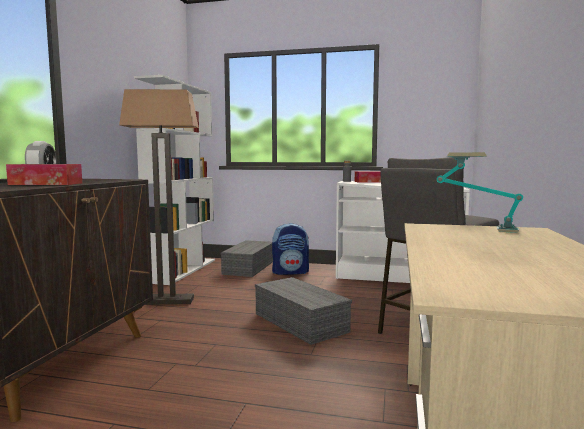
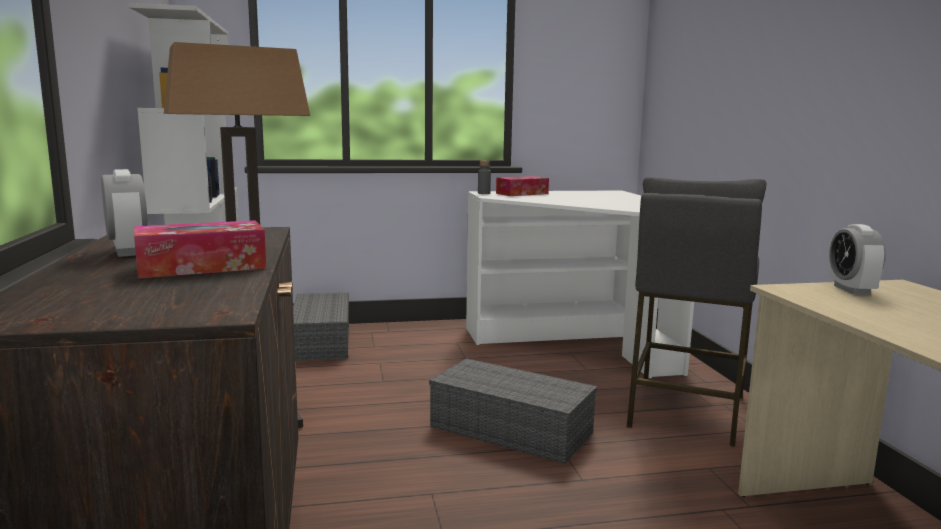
camera: 25 degrees left, 5 degrees up
(290, 272) = (398, 342): backpack -> none
(476, 229) = (851, 290): table lamp -> alarm clock

